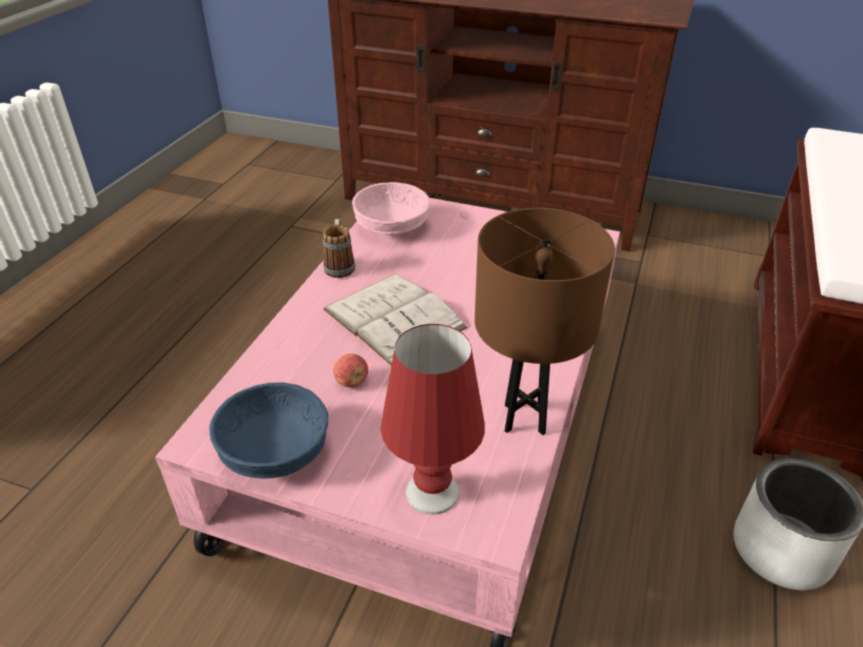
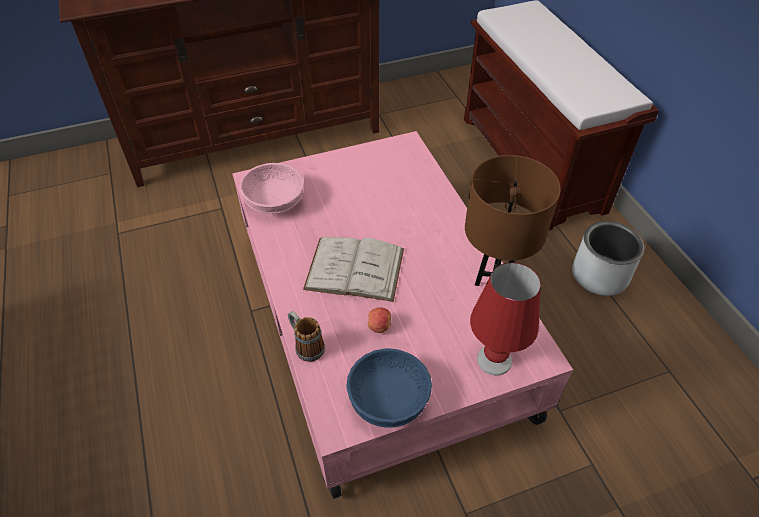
camera: 40 degrees left, 10 degrees up
(340, 265) = (274, 251): mug -> mug (306, 345)

